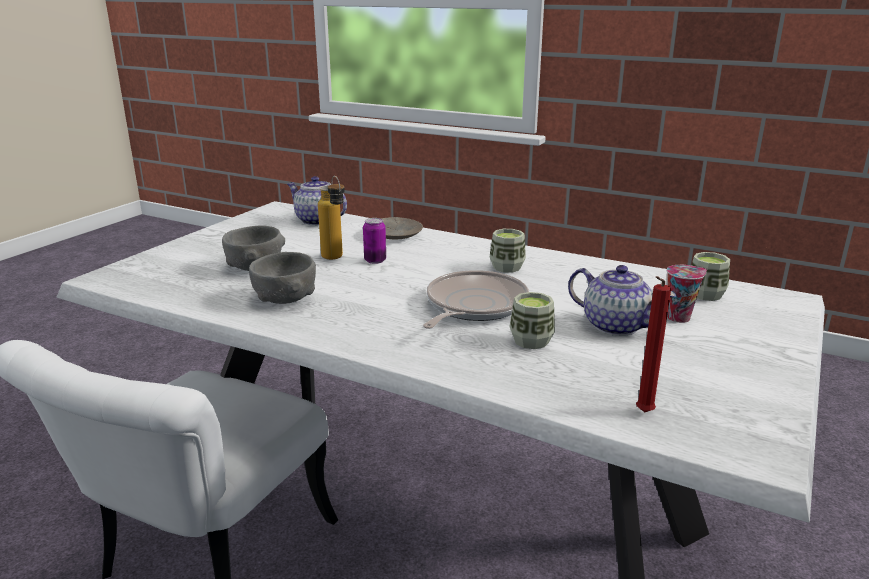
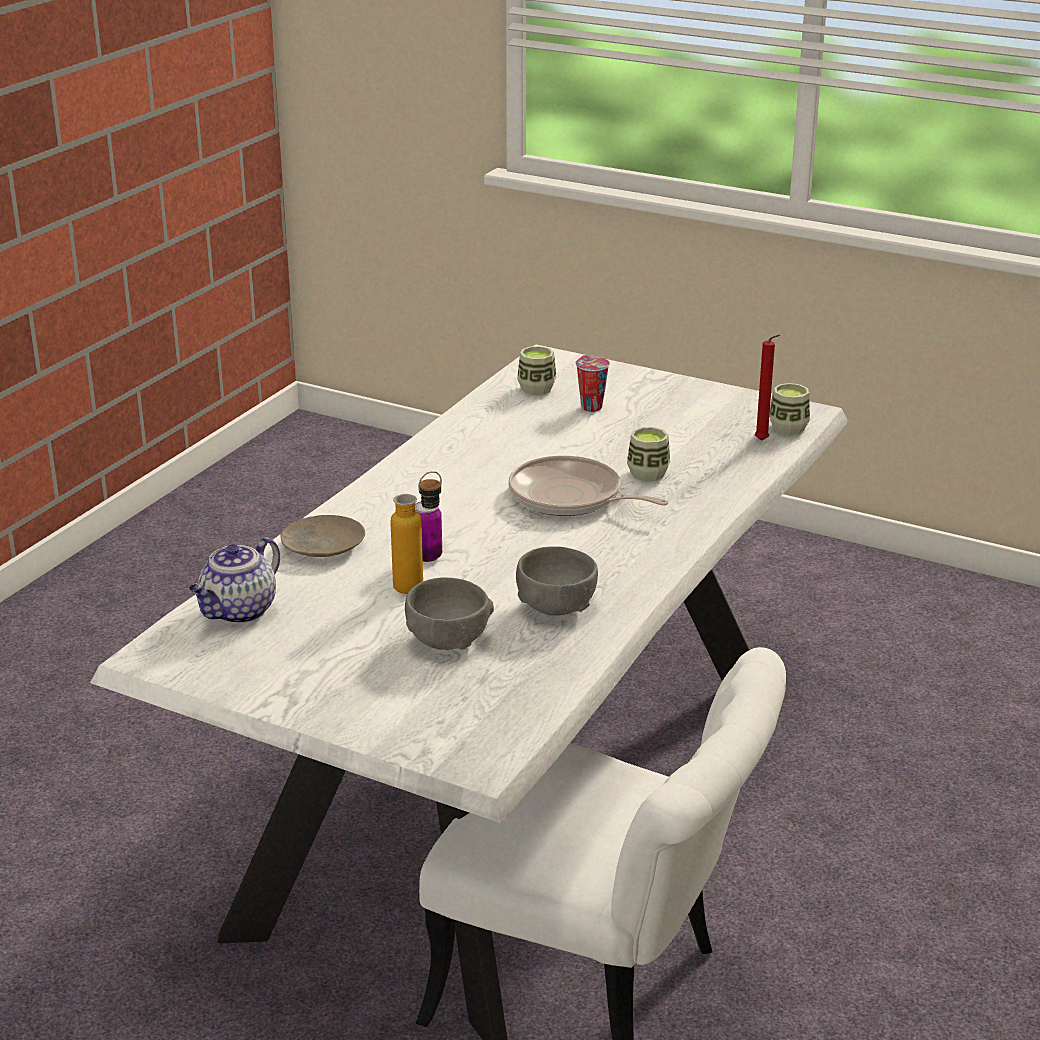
camera: 90 degrees left, 5 degrees up
(507, 267) = (457, 476): cup -> cup (788, 427)
(615, 325) = (610, 435): teapot -> none

